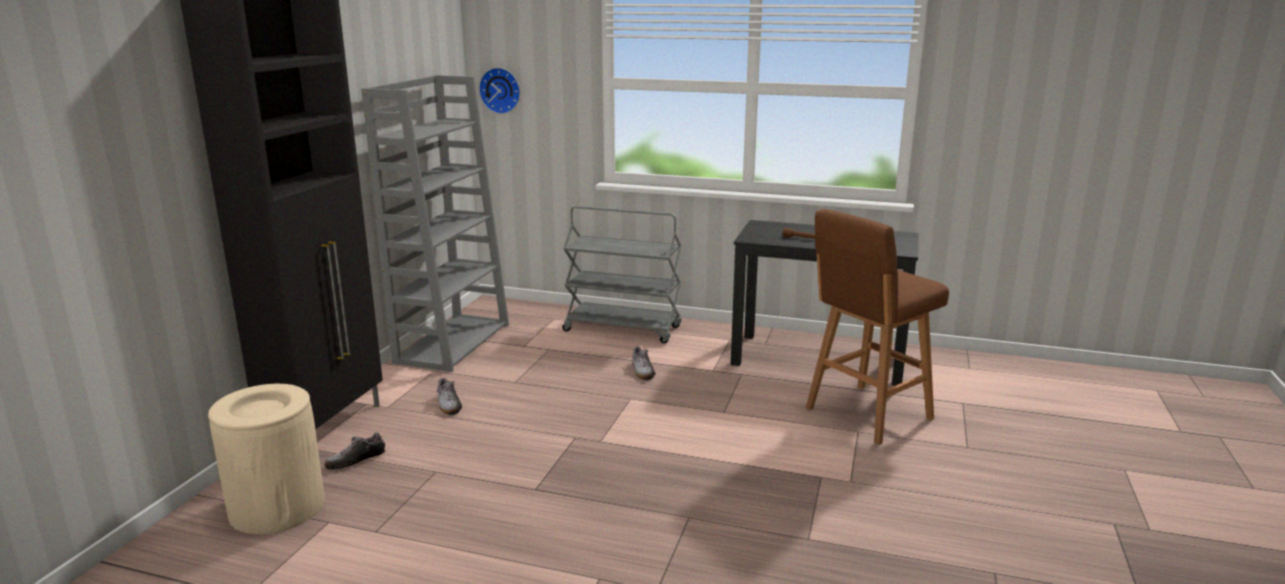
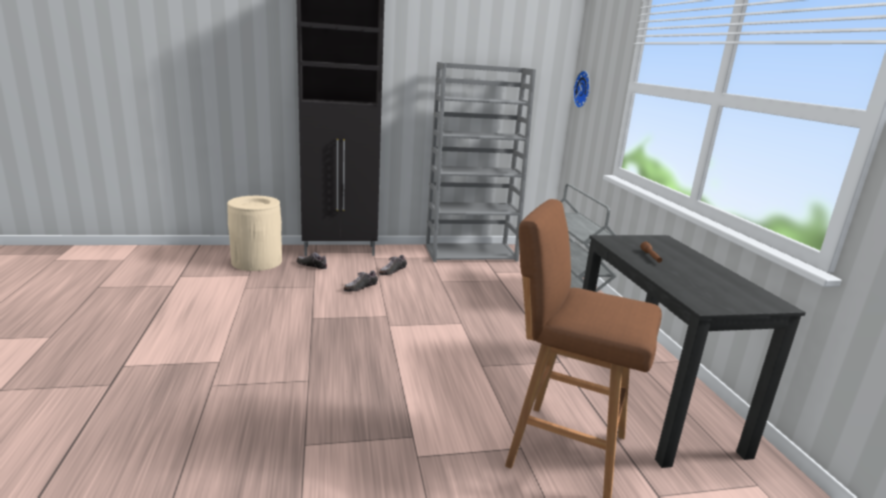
camera: 60 degrees right, 0 degrees up
(642, 371) = (510, 318): shoe -> shoe (360, 287)

